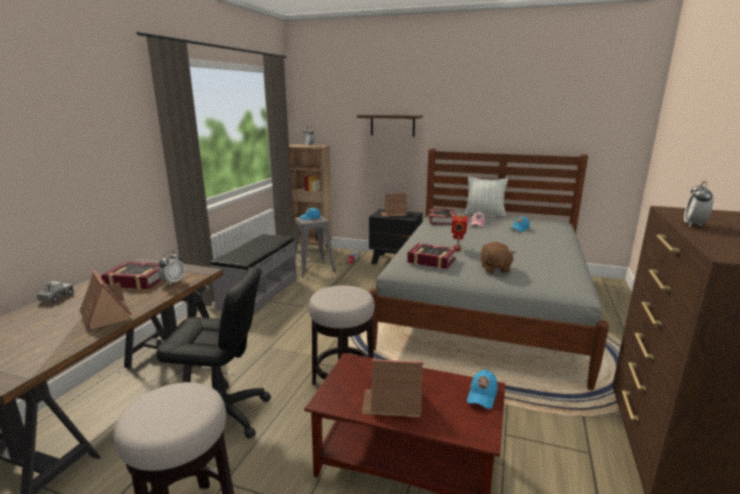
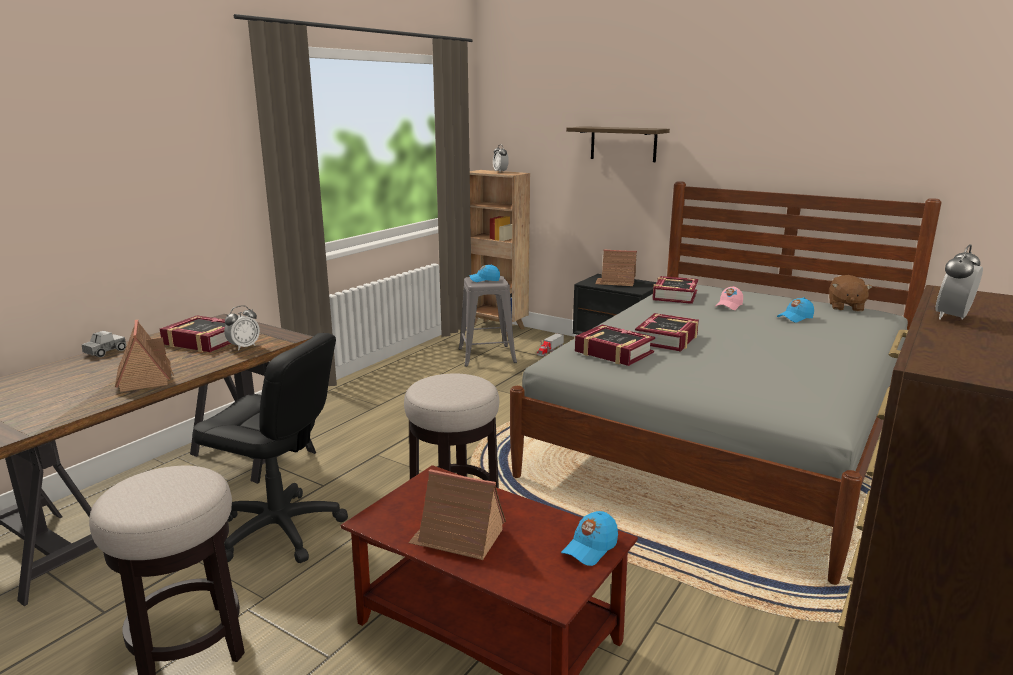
camera: 15 degrees right, 0 degrees up
(258, 293) = (395, 382): grey bench -> none
(457, 249) = (667, 339): toy robot -> book
(484, 214) = (756, 291): pillow -> none
(494, 269) = (705, 373): brown plush toy -> brown plush toy (845, 307)

